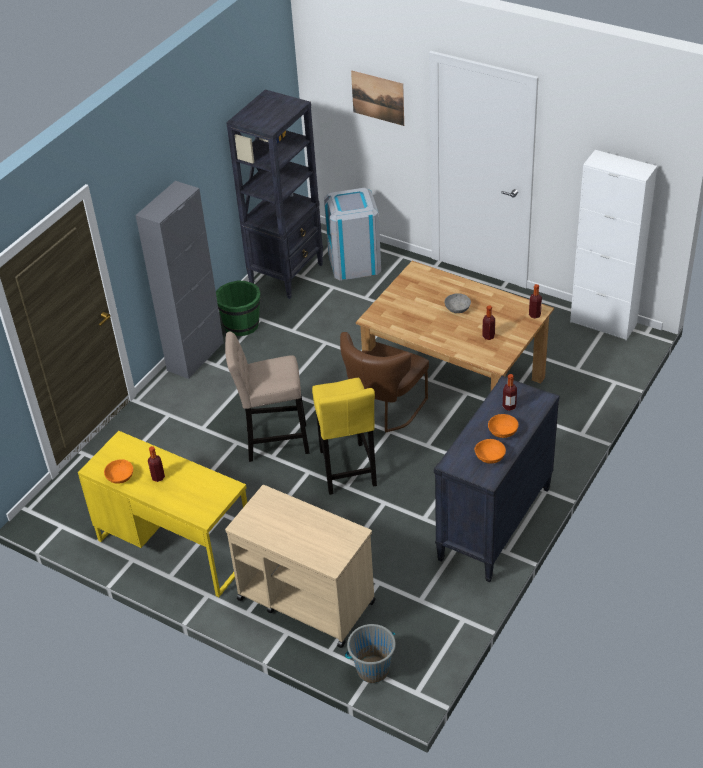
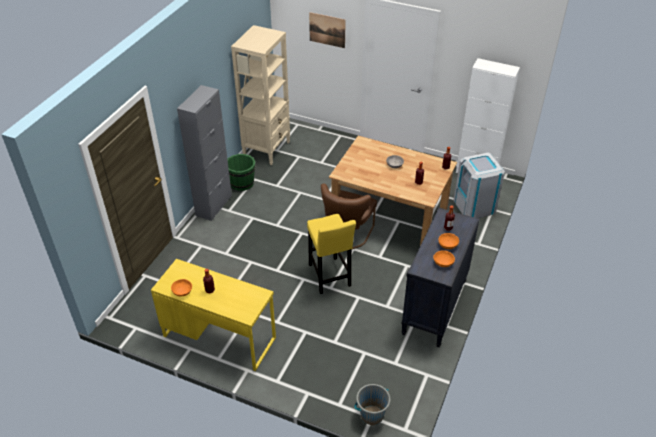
camera: 10 degrees left, 0 degrees up
(273, 442) = (276, 260): beige stool -> none
(287, 274) = (267, 149): black bookcase -> beige bookcase
(305, 600) = (316, 369): beige cart -> none
(354, 263) = (310, 141): grey trash can -> grey trash can (474, 206)

